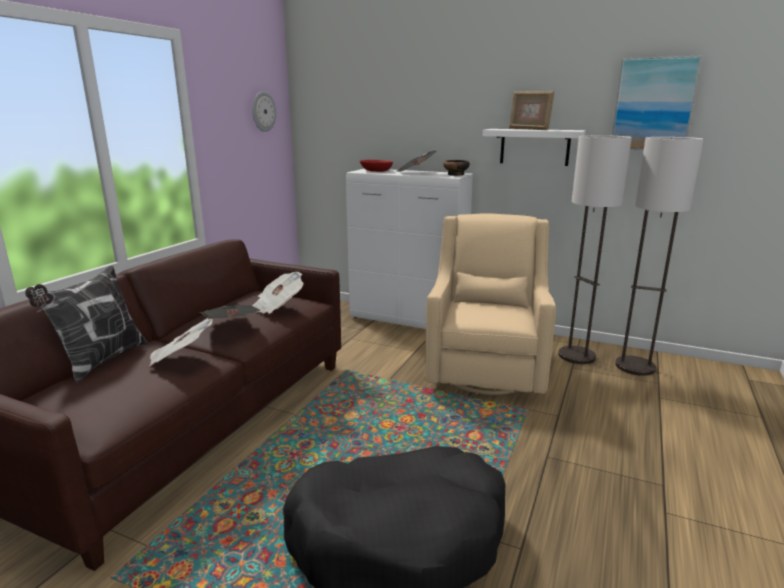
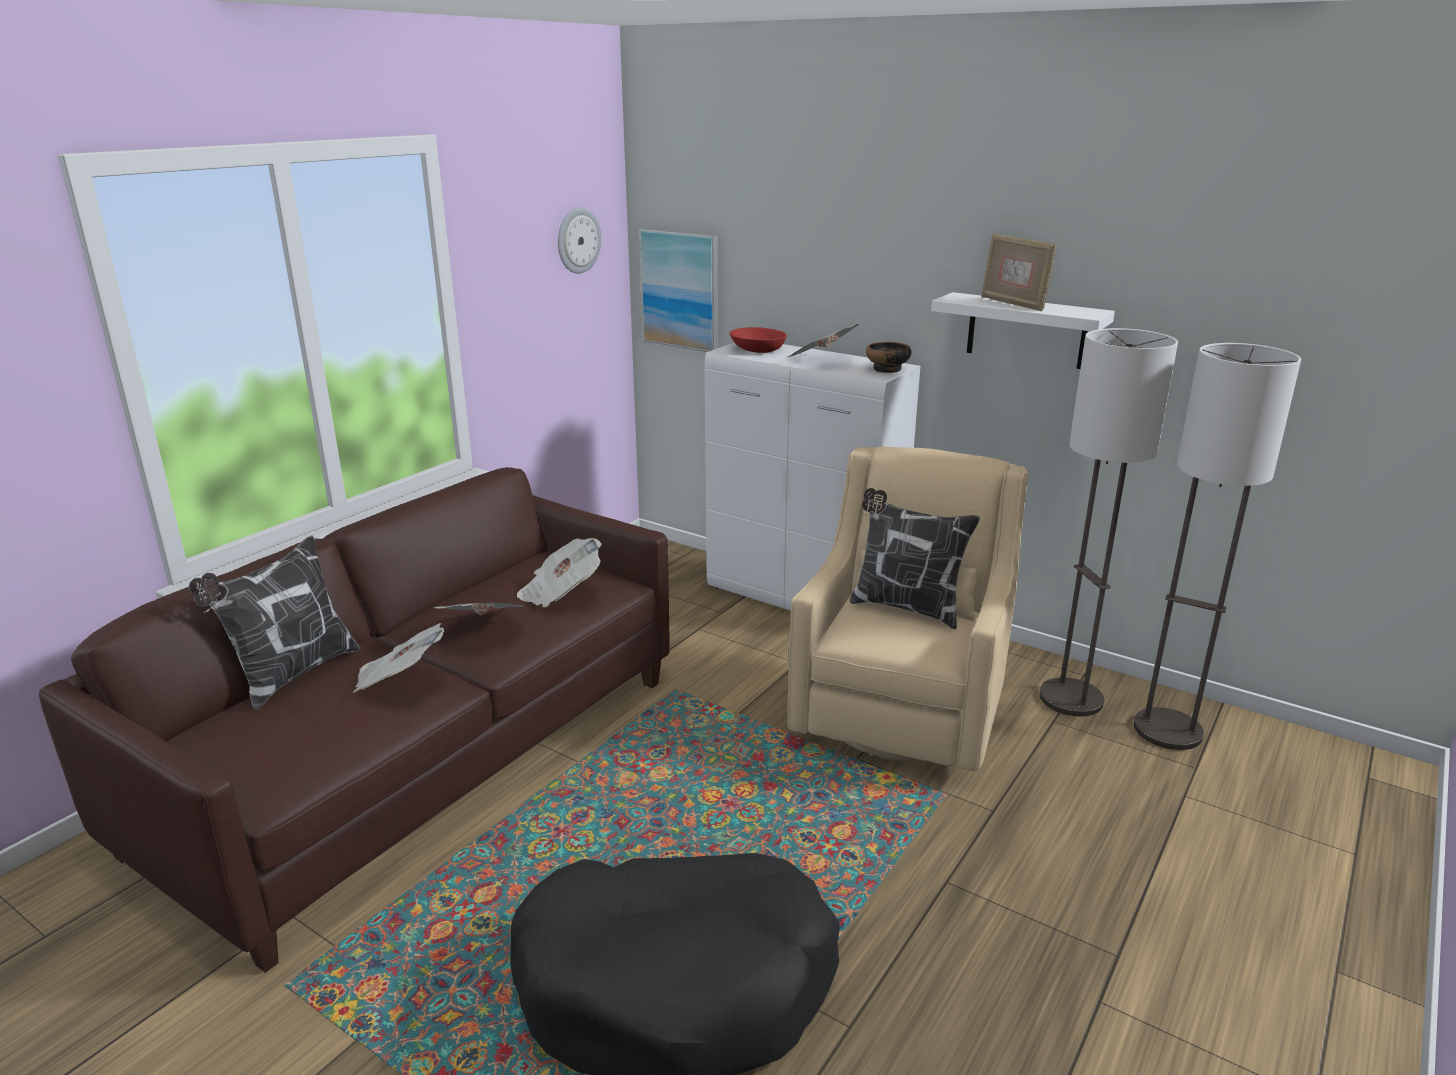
camera: 10 degrees right, 5 degrees up
(487, 303) = (905, 607): none -> pillow
(653, 104) = (1236, 277): picture -> picture (680, 289)

